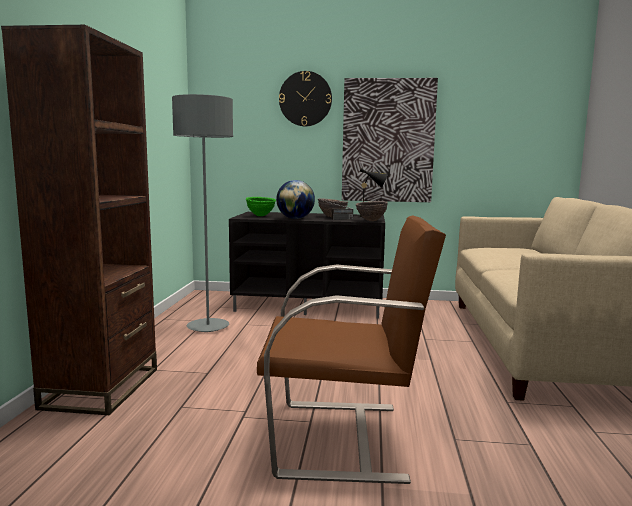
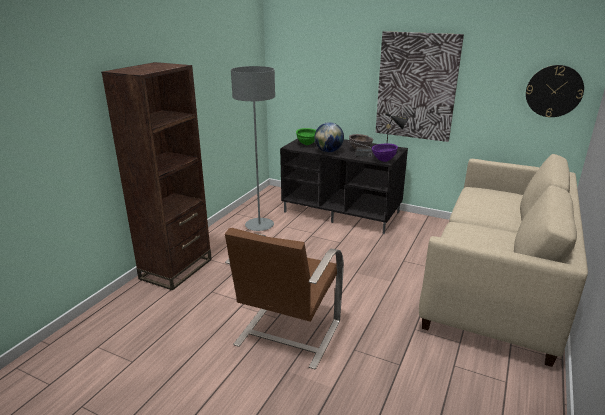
camera: 20 degrees right, 15 degrees up
(305, 99) = (351, 47): wall clock -> wall clock (554, 91)
(343, 438) = (287, 334): brown armchair -> brown armchair turned 90 degrees clockwise
(371, 221) = (383, 161): brown bowl -> purple bowl

